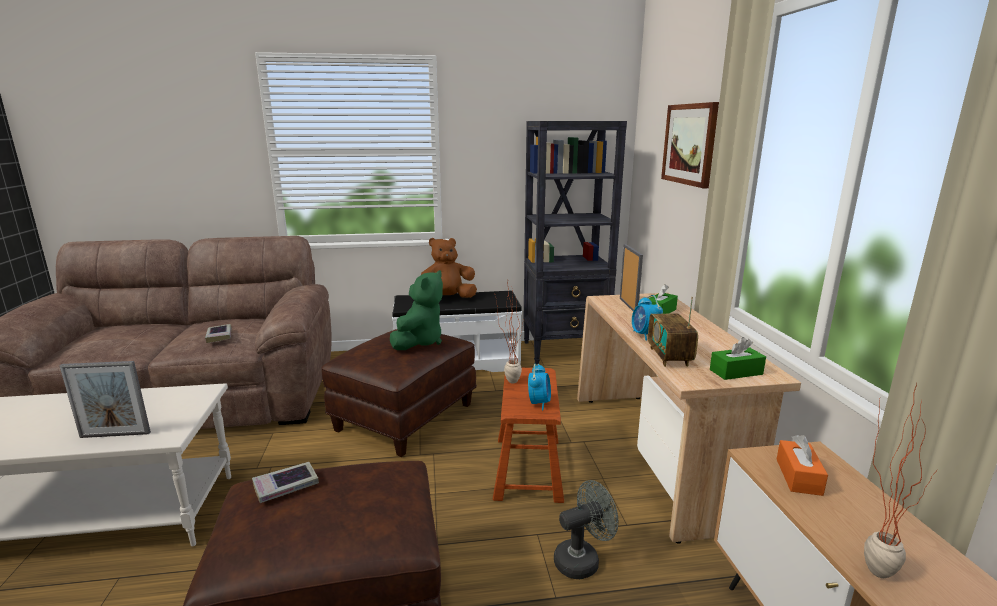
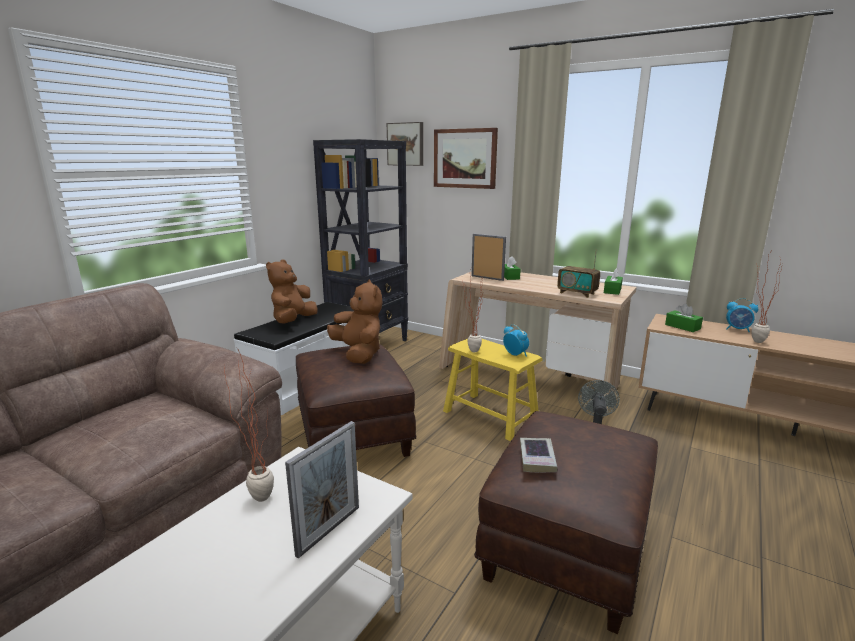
camera: 50 degrees left, 0 degrees up
(153, 397) = (259, 494): none -> potted plant
(219, 336) = (154, 426): book -> none
(419, 341) = (358, 354): green plush toy -> brown plush toy
(528, 468) = (490, 416): brown stool -> yellow stool
(645, 335) = (540, 288): alarm clock -> alarm clock (738, 329)
(652, 123) = (406, 144): none -> picture
(798, 476) = (682, 327): orange tissue box -> green tissue box

